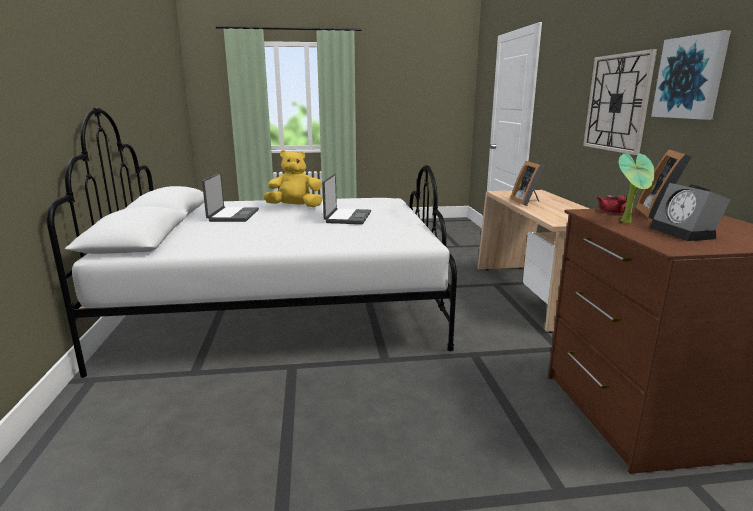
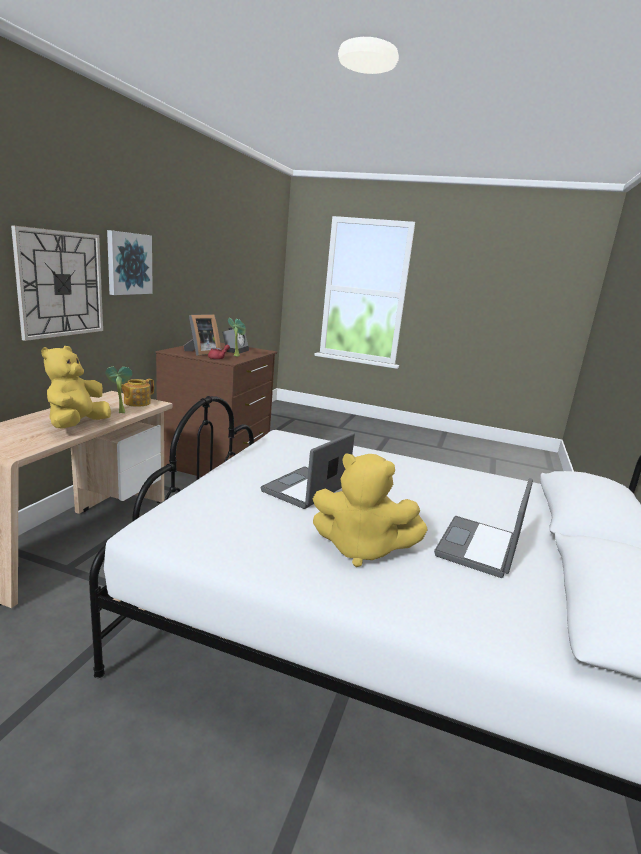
camera: 155 degrees left, 0 degrees up
(527, 202) = (77, 425): picture frame -> yellow plush toy
(545, 212) = (120, 412): none -> potted plant
(567, 219) = (136, 403): none -> teapot

